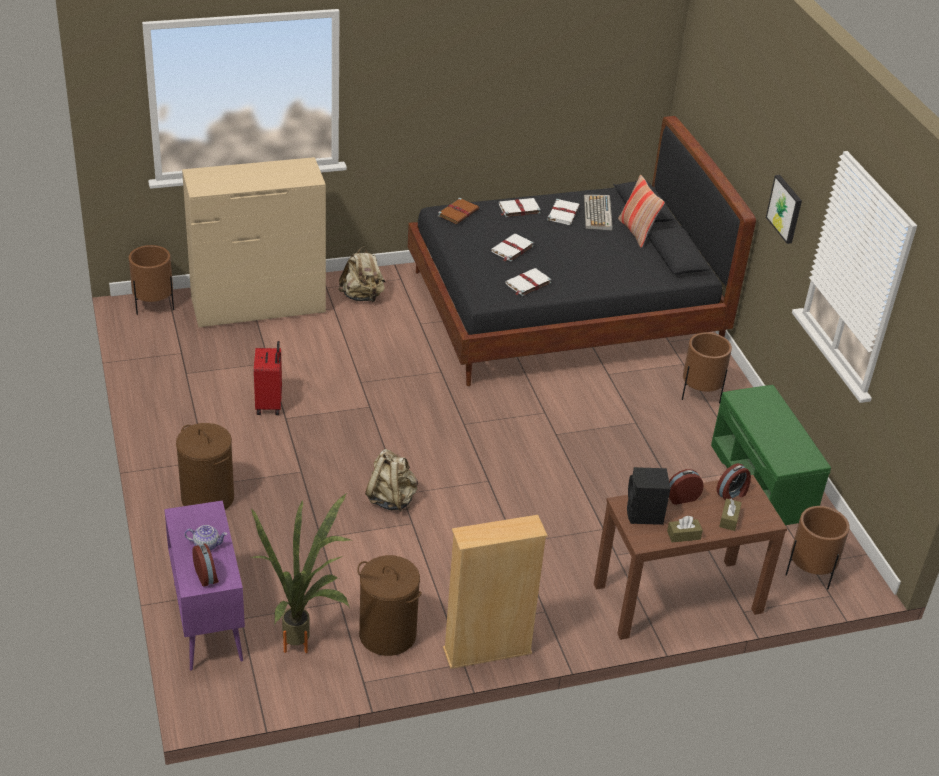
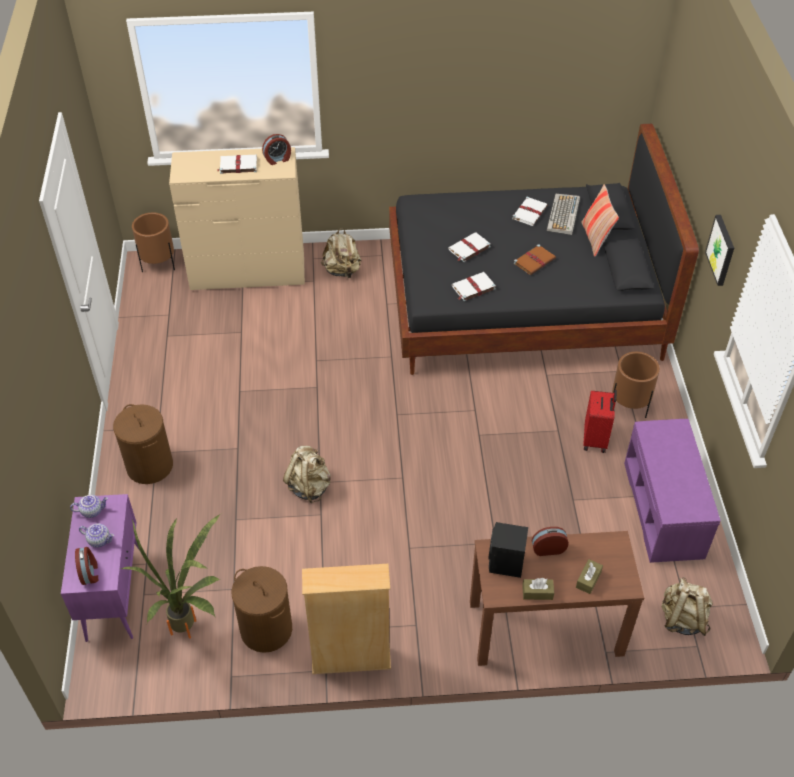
camera: 15 degrees right, 10 degrees up
(188, 519) = (92, 510): none -> teapot
(270, 404) = (230, 375): red suitcase -> red suitcase (596, 439)
(458, 212) = (430, 204): brown book -> brown book (535, 261)
(518, 209) = (488, 204): white book -> white book (237, 165)
(732, 494) = (599, 551): alarm clock -> alarm clock (277, 159)
(763, 482) = (664, 510): green bench -> purple bench
(809, 574) = (682, 618): brown planter -> beige backpack

